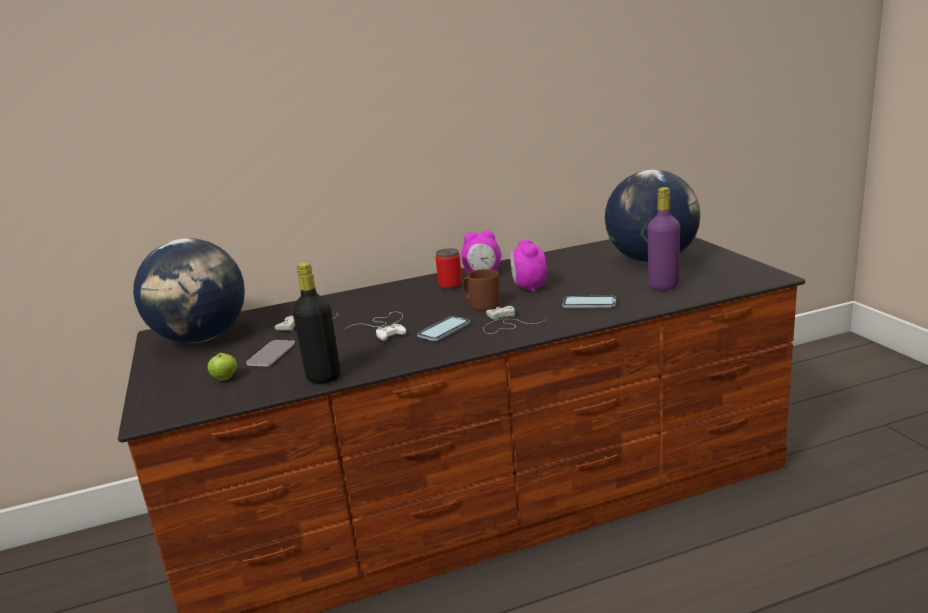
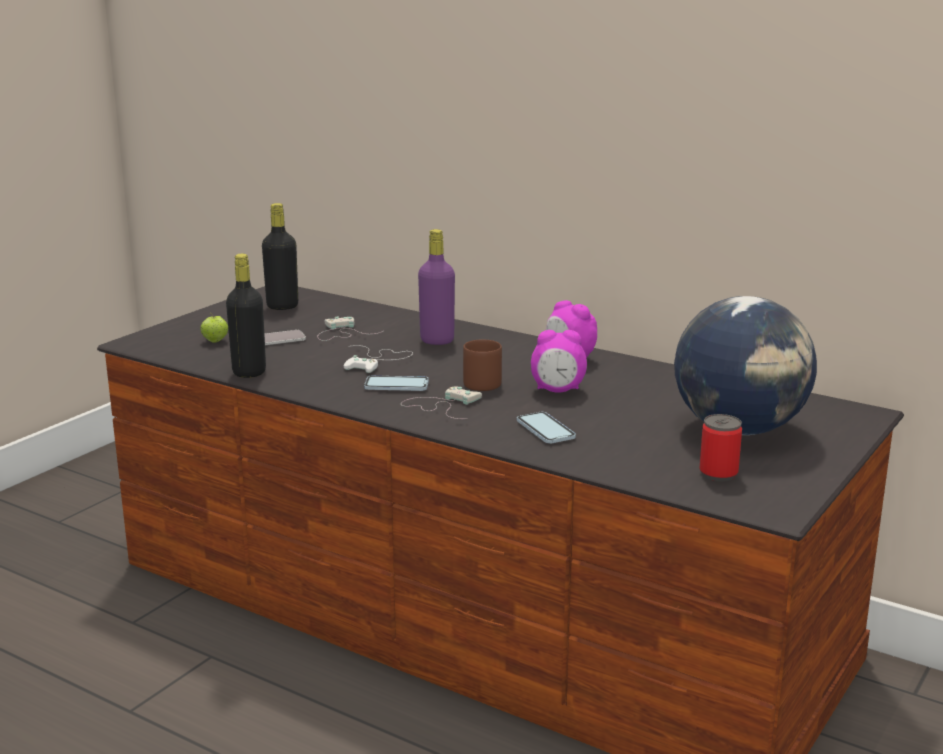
camera: 50 degrees right, 0 degrees up
(202, 338) = (282, 306): globe -> black bottle
(450, 286) = (517, 355): can -> can (718, 474)
(529, 288) = (557, 390): alarm clock -> alarm clock turned 135 degrees counterclockwise
(663, 286) = (651, 455): purple bottle -> purple bottle (437, 340)

